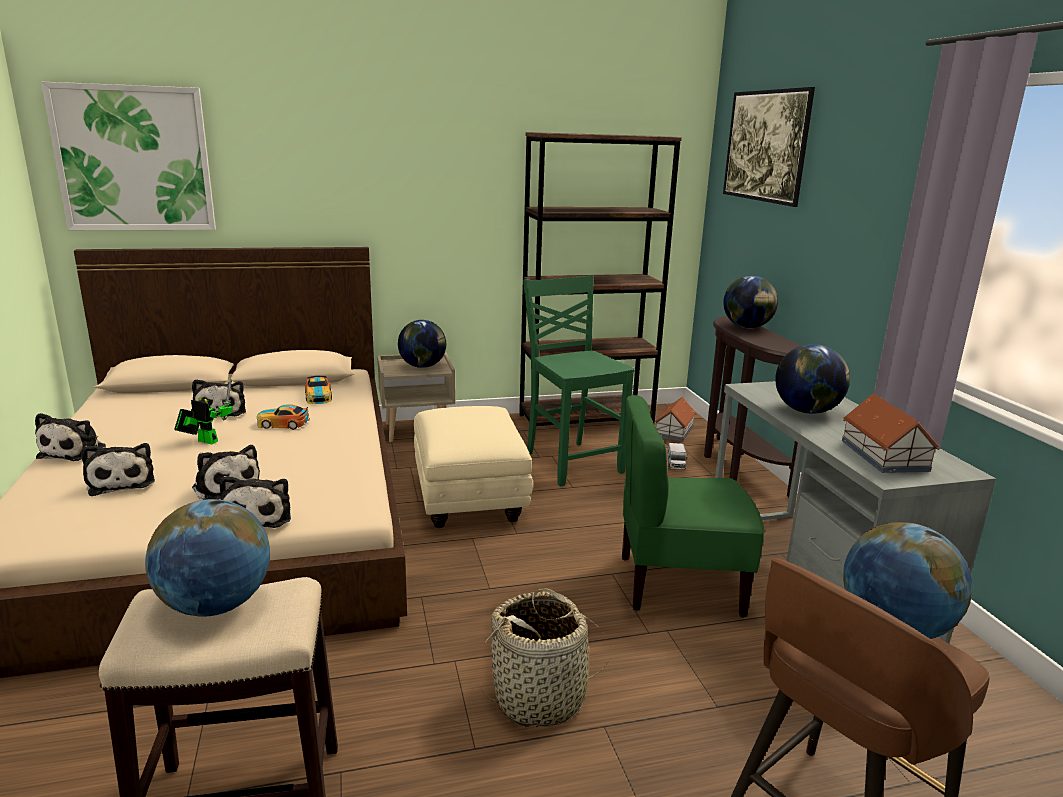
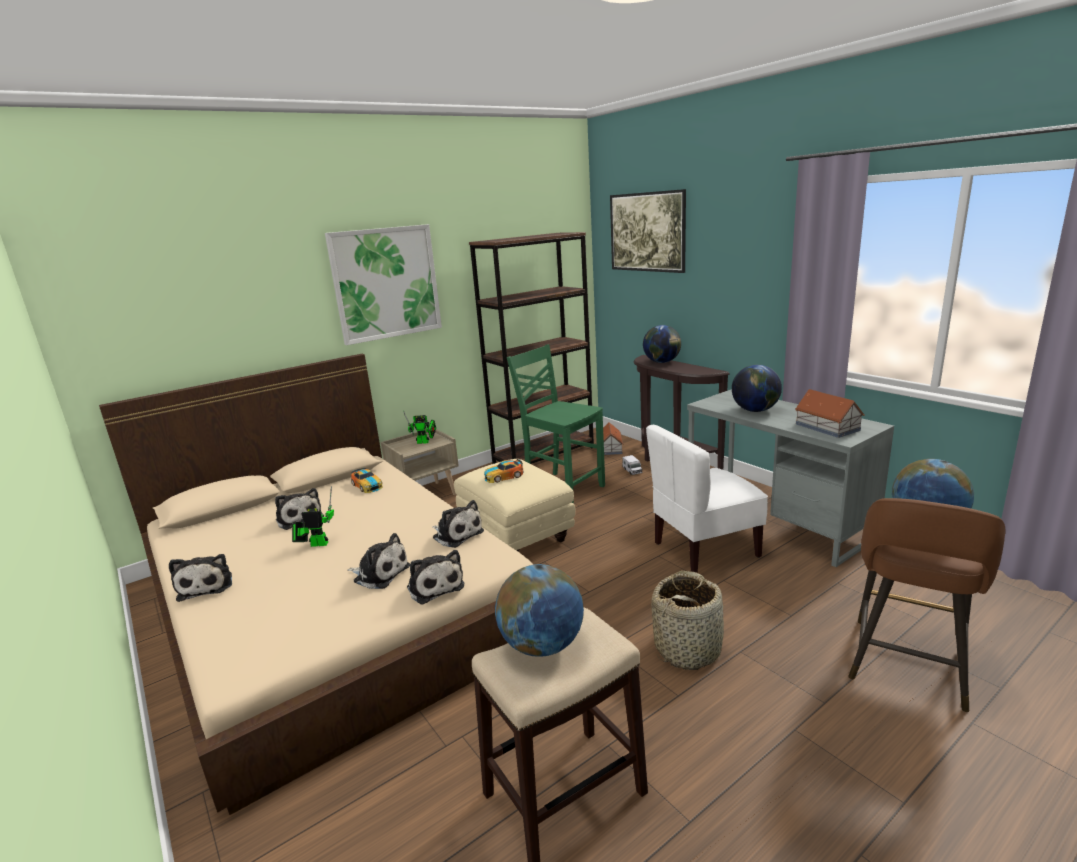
camera: 20 degrees left, 0 degrees up
(122, 482) = (287, 596): plush toy -> plush toy (456, 534)
(134, 159) = (146, 311): picture -> picture (386, 283)
(283, 424) = (365, 514): toy car -> toy car (503, 476)
(423, 366) = (424, 442): globe -> toy robot
(678, 584) = (704, 549): green chair -> white chair

